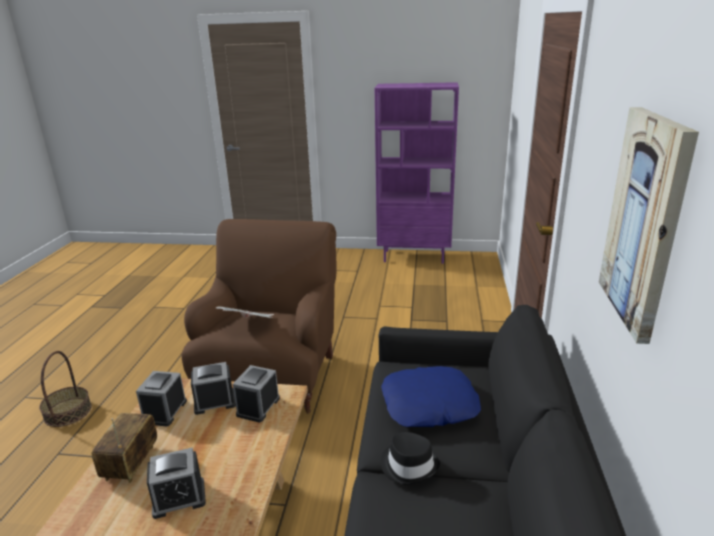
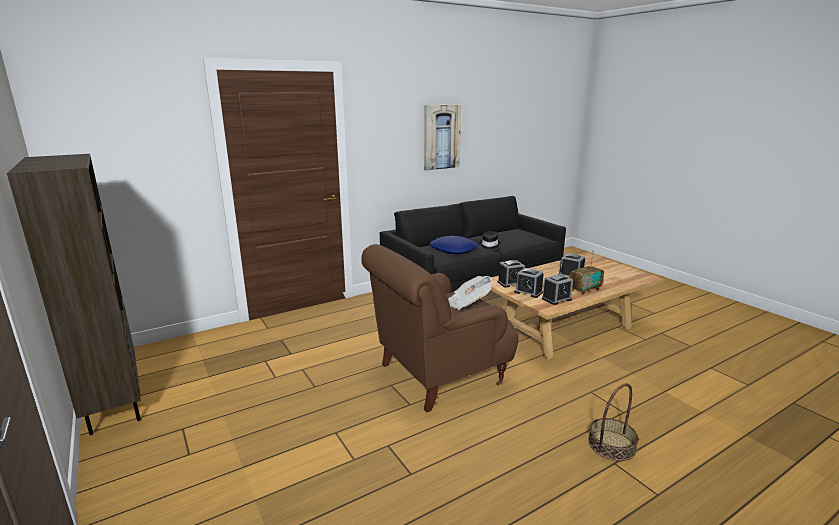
camera: 130 degrees left, 5 degrees down
(414, 256) = (113, 404): purple bookcase -> brown bookcase

